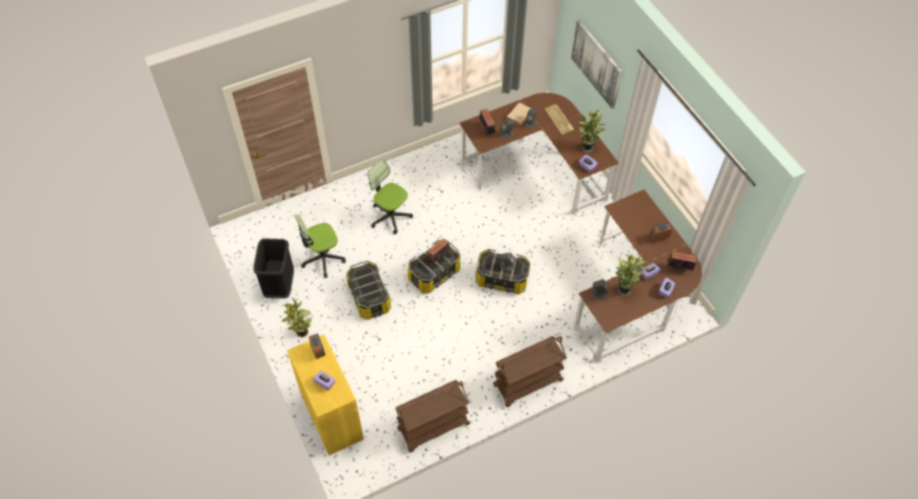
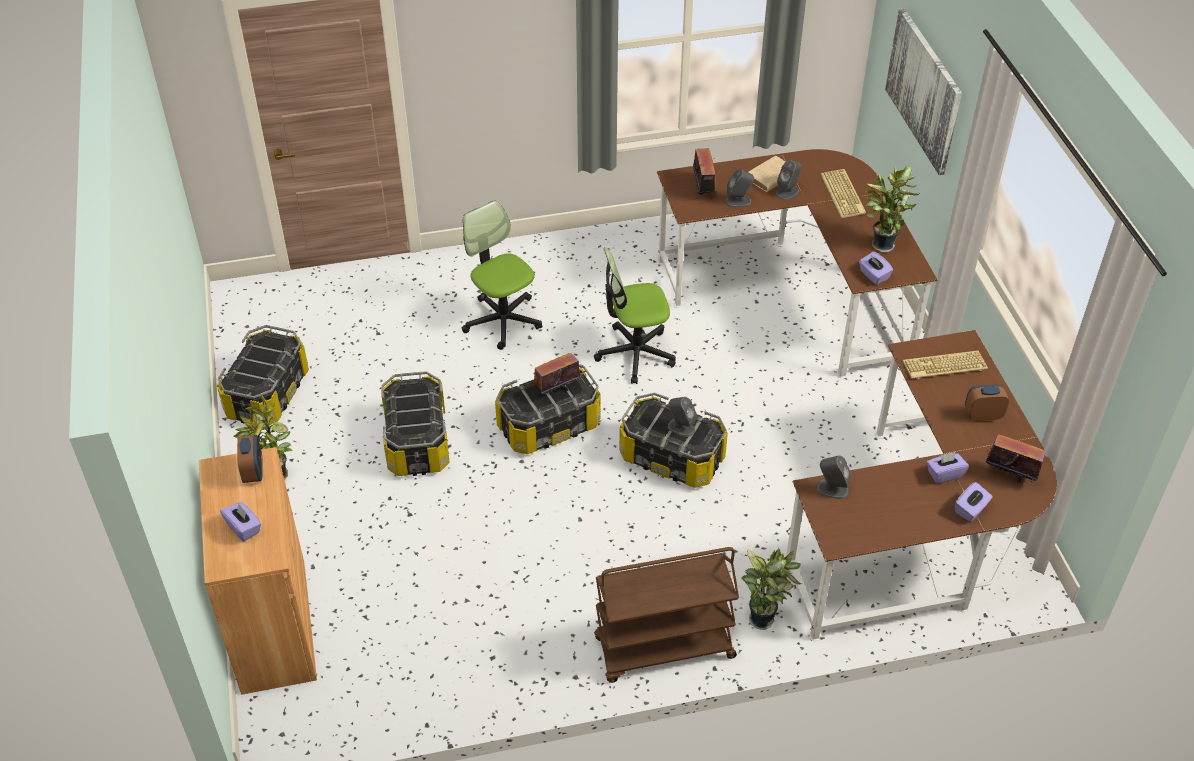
camera: 15 degrees right, 10 degrees down
(279, 286) = (267, 394): black trash can -> storage box
(322, 258) = (359, 365): office chair -> office chair (635, 353)
(331, 415) = (273, 626): yellow cabinet -> brown cabinet
(433, 427) = (454, 688): brown cart -> none
(624, 288) = (888, 490): potted plant -> potted plant (763, 618)
(634, 213) = (944, 366): none -> keyboard

